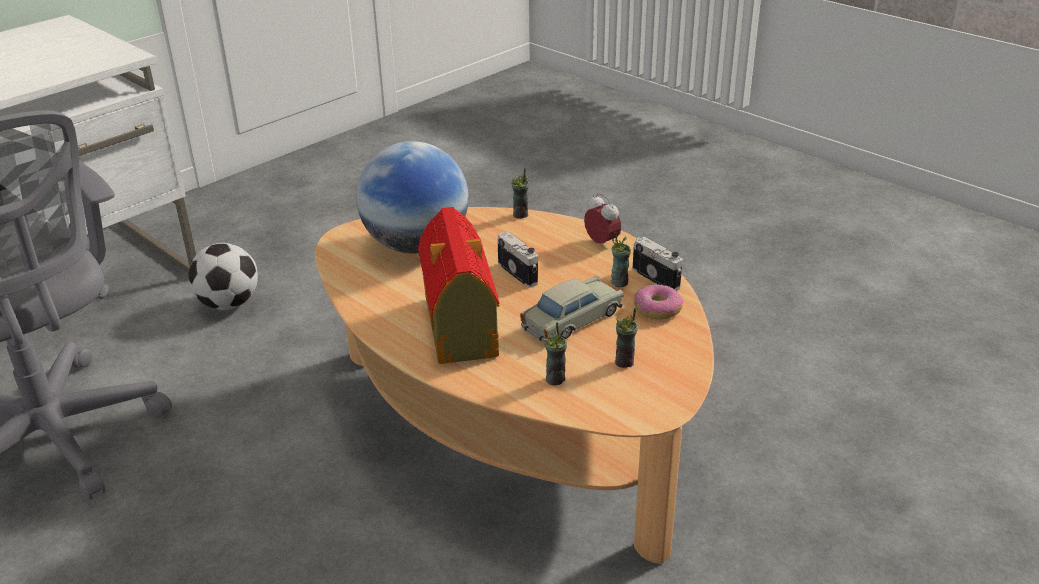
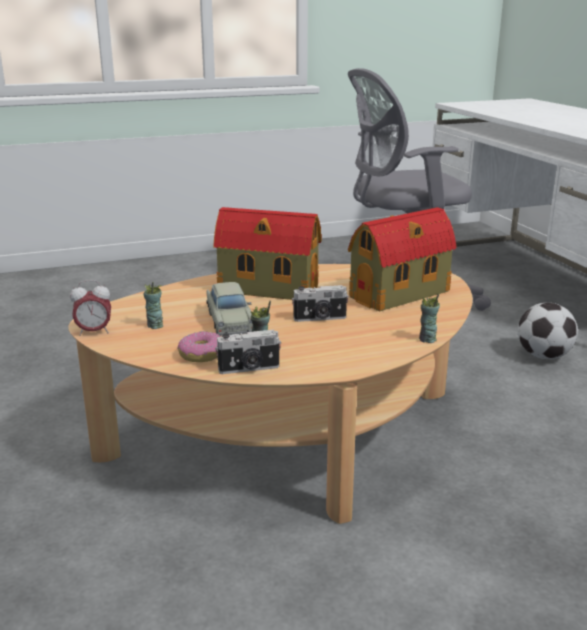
camera: 115 degrees right, 10 degrees down
(416, 245) = (401, 294): globe -> toy house
(555, 379) = (170, 302): cup -> none
(602, 243) = (337, 361): alarm clock -> alarm clock (94, 332)

